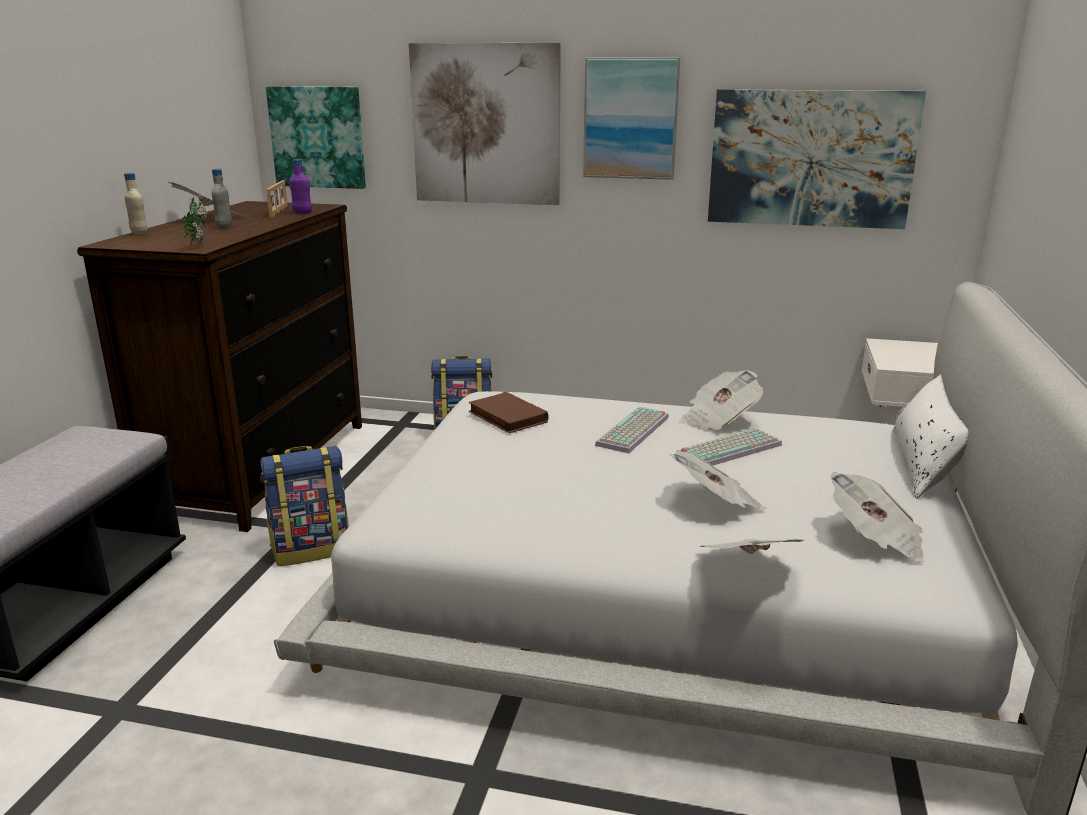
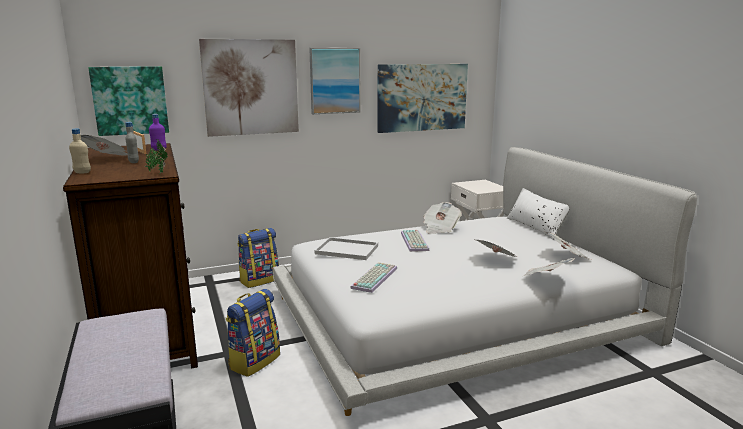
camera: 35 degrees left, 5 degrees down
(506, 417) = (345, 250): brown book -> white tray
(729, 449) = (464, 239): keyboard -> keyboard (374, 277)

